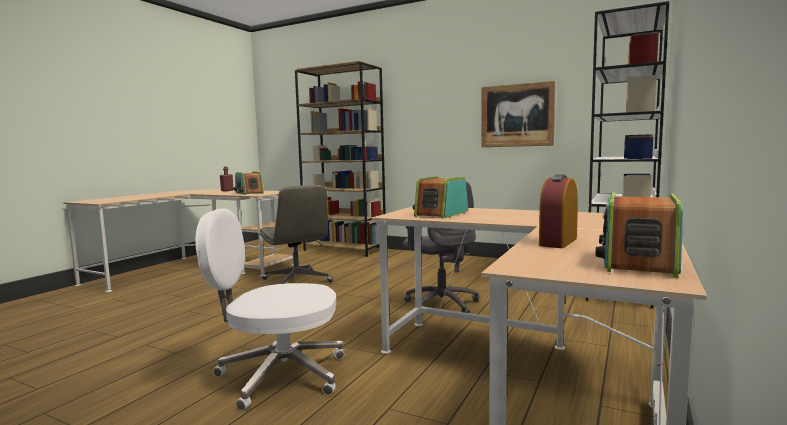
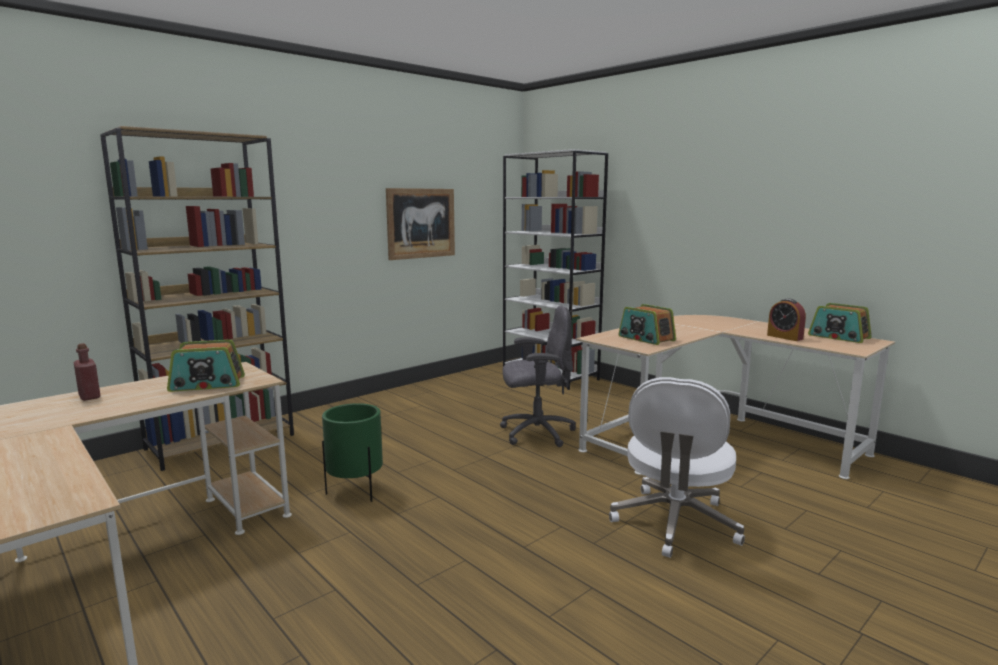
camera: 70 degrees left, 5 degrees up
(297, 281) = (356, 491): grey office chair -> green planter

